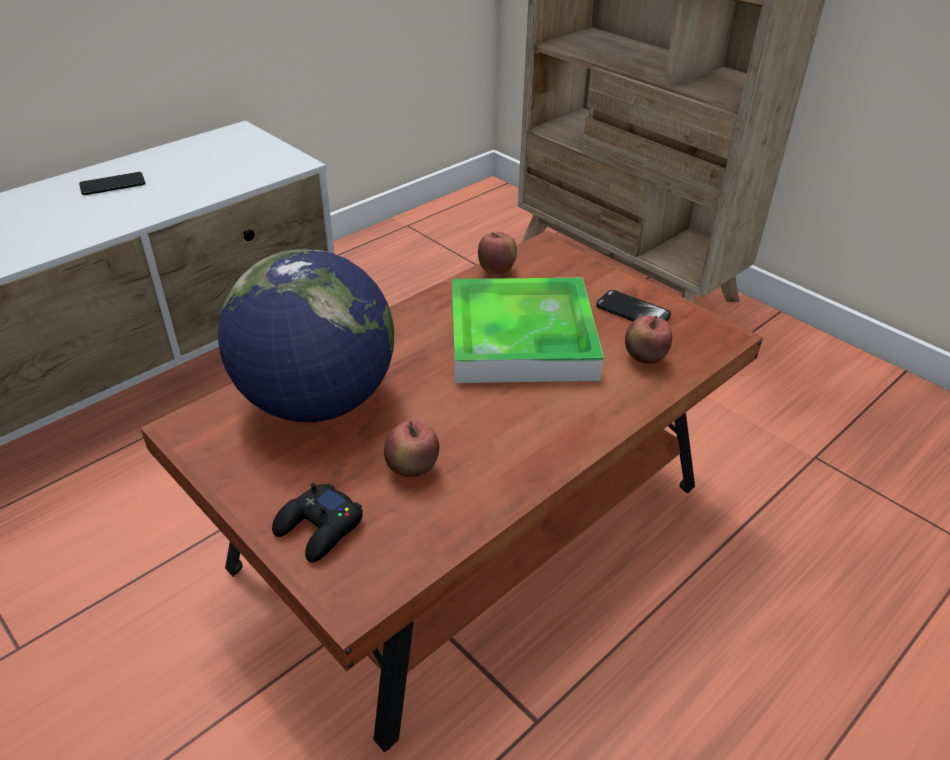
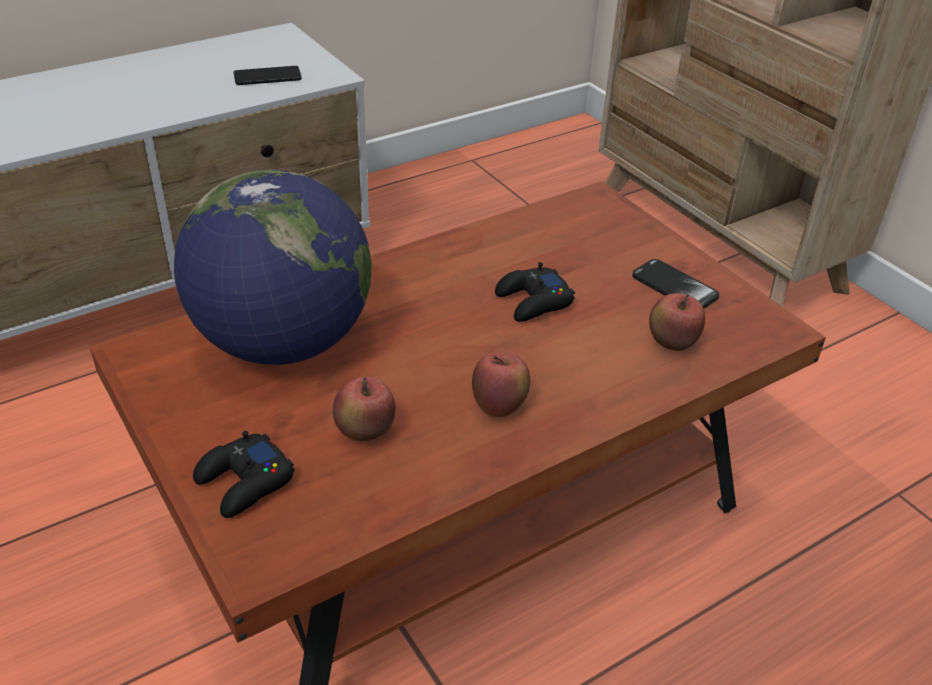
camera: 10 degrees right, 0 degrees up
(112, 185) = (129, 80): phone -> phone (267, 77)
(496, 271) = (527, 222): apple -> apple (499, 407)
(521, 338) = (533, 302): tray -> black game controller

